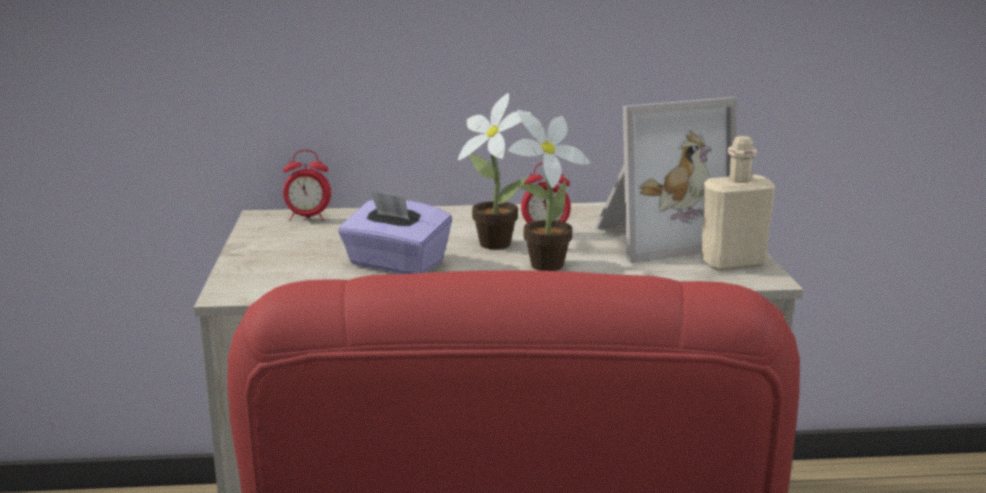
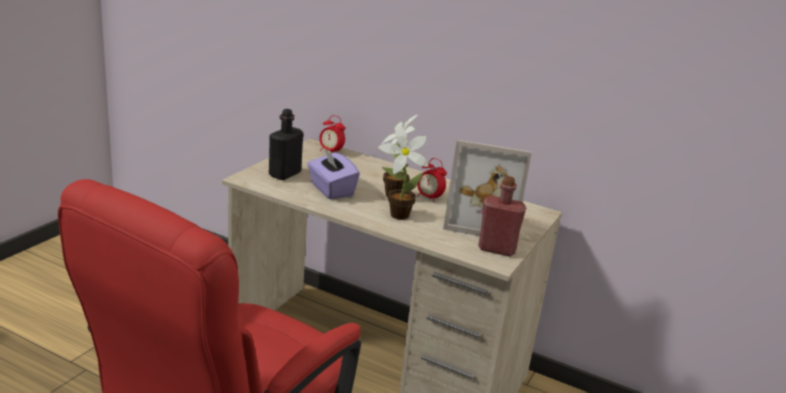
camera: 30 degrees right, 5 degrees up
(288, 267) = (285, 174): none -> black bottle
(732, 263) = (497, 249): beige bottle -> red bottle

